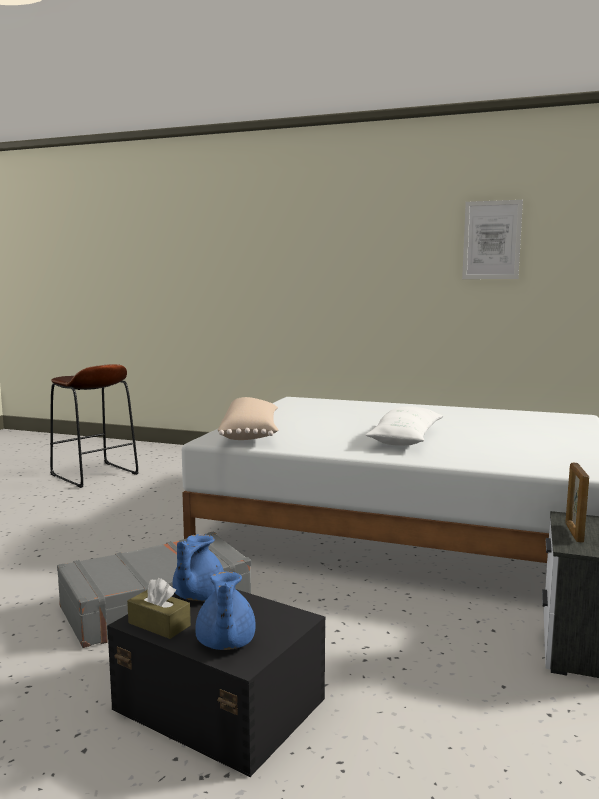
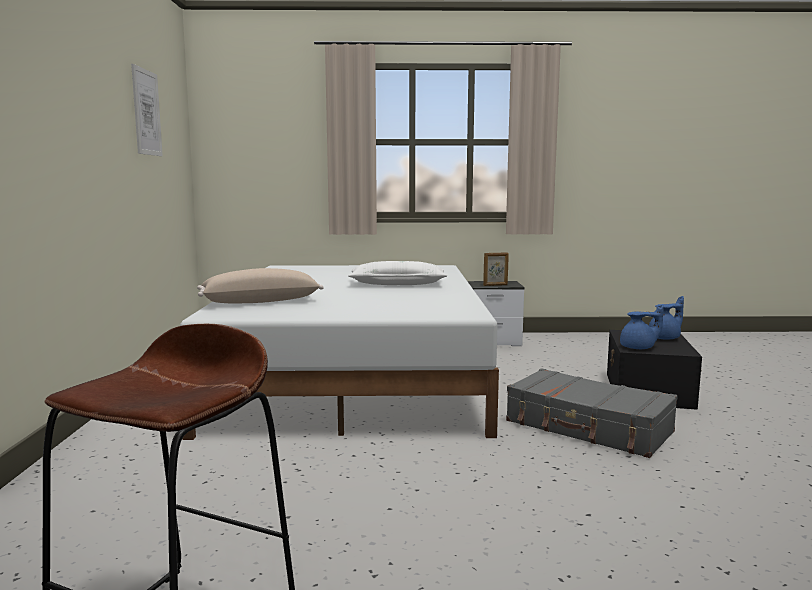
camera: 110 degrees left, 0 degrees up
(159, 624) = (678, 348): brown tissue box -> none
(251, 434) = (431, 308): beige pillow -> beige pillow (260, 301)

